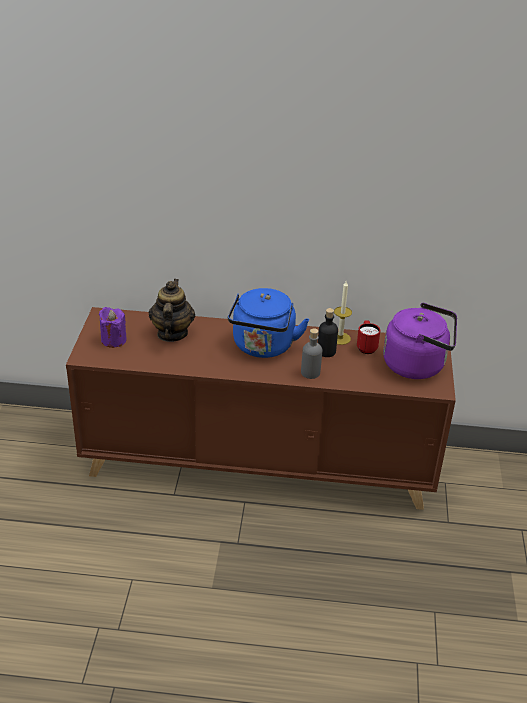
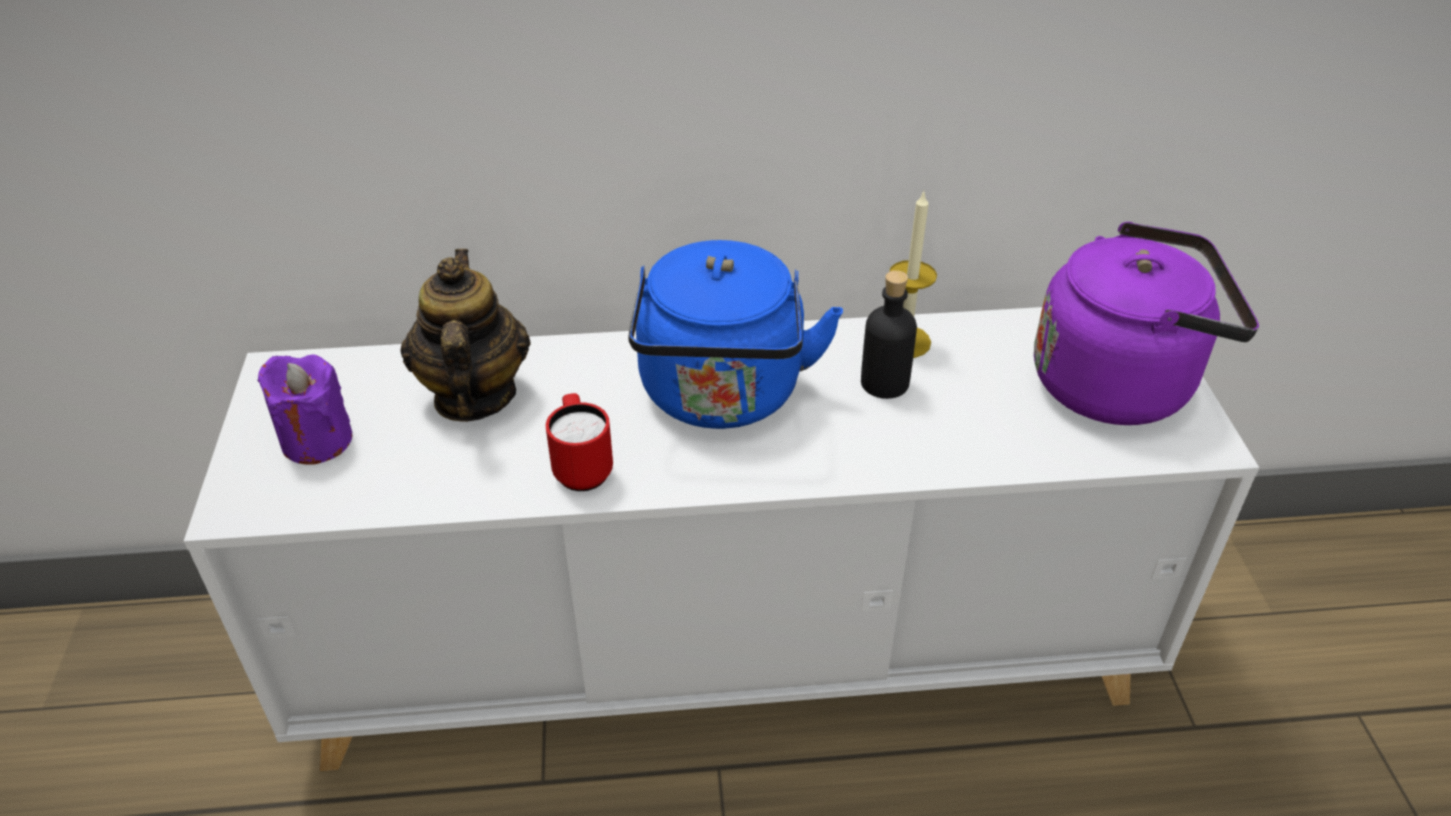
camera: 10 degrees left, 5 degrees up
(260, 464) = (728, 654): brown cabinet -> white cabinet
(310, 373) = (867, 450): grey bottle -> none
(366, 347) = (976, 354): red mug -> red mug (581, 467)

